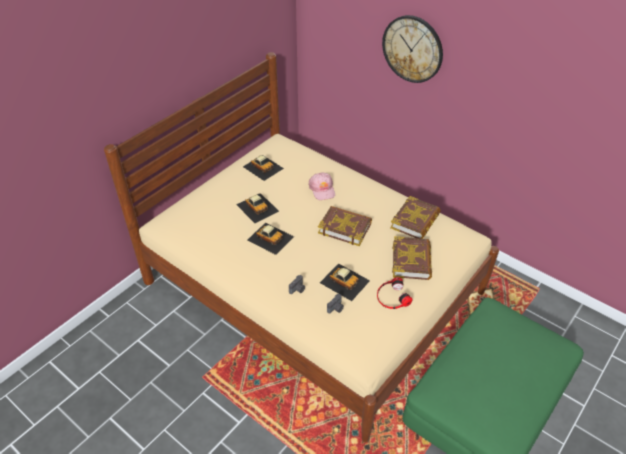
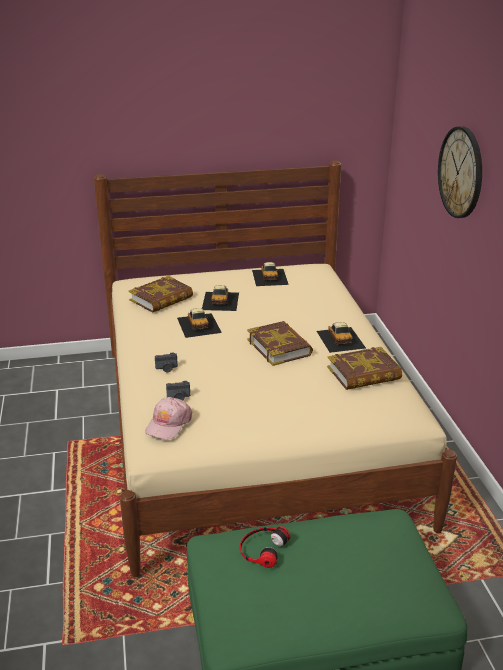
camera: 40 degrees right, 15 degrees down
(322, 189) = (302, 312): pink cap -> pink cap (168, 424)
(344, 281) = (217, 383): toy car -> toy car (340, 339)
(392, 297) = (245, 417): headphones -> headphones (262, 549)
(411, 261) = (309, 401): book -> book (161, 299)

